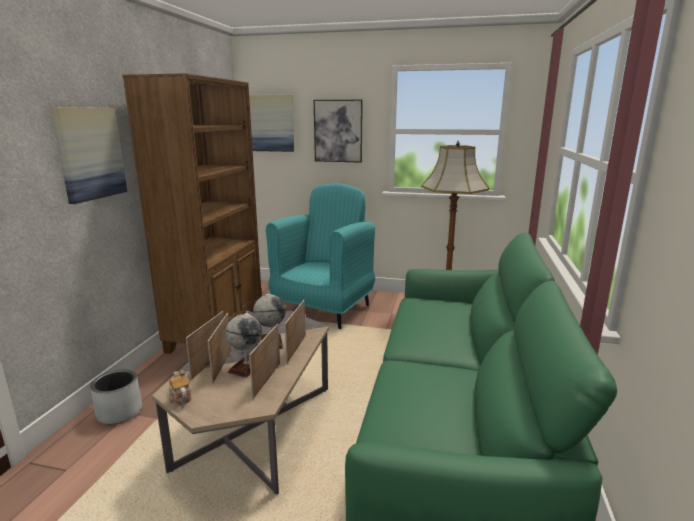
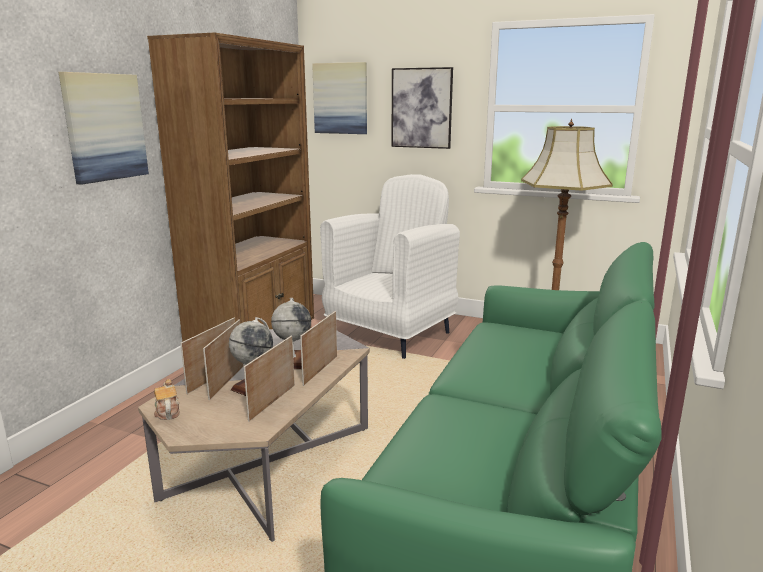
camera: 10 degrees right, 0 degrees up
(120, 412) = (122, 430): grey planter -> none
(324, 309) = (391, 333): turquoise armchair -> white armchair

